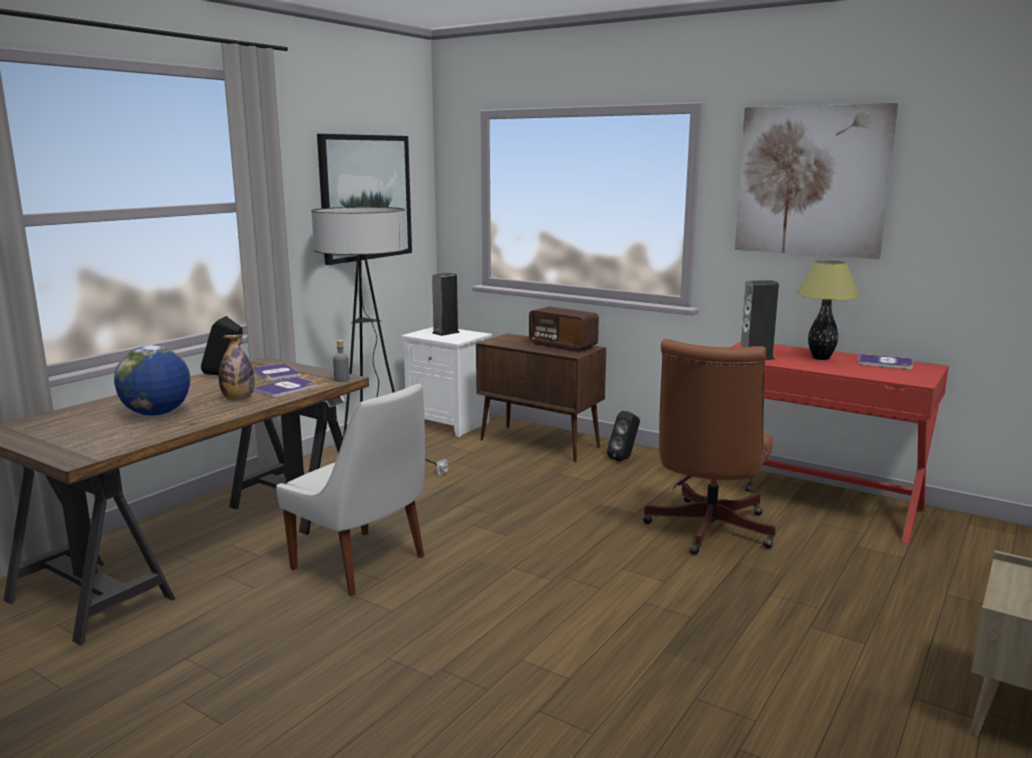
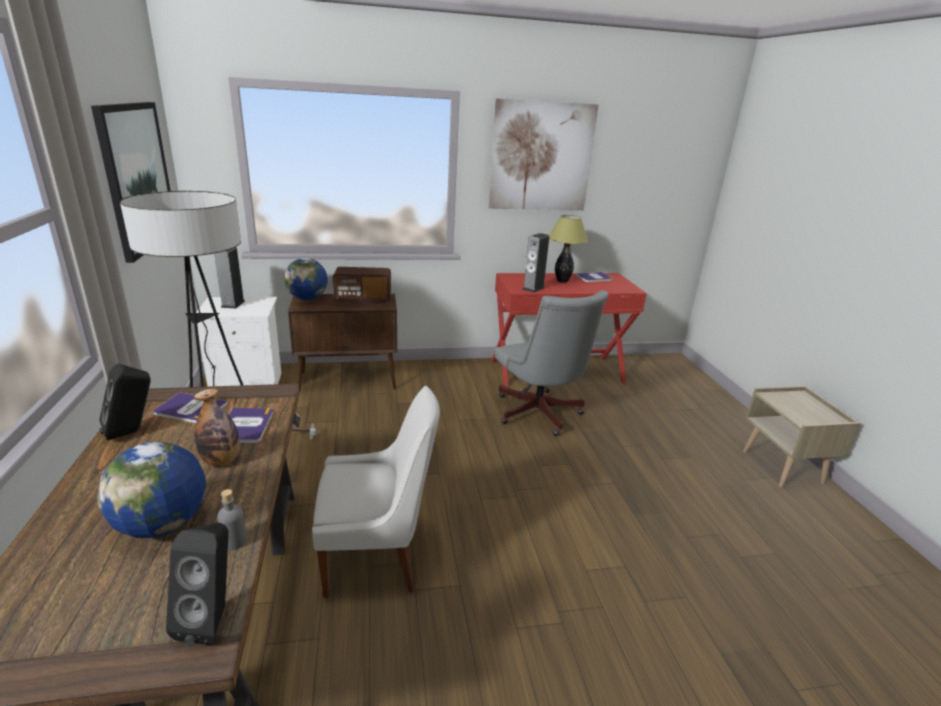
camera: 45 degrees left, 10 degrees up
(342, 380) = (280, 395): grey bottle -> grey bottle (234, 541)
(511, 337) = (307, 298): none -> globe
(624, 458) = (421, 375): black speaker -> black speaker (212, 618)
(706, 531) = (539, 415): brown office chair -> grey office chair

